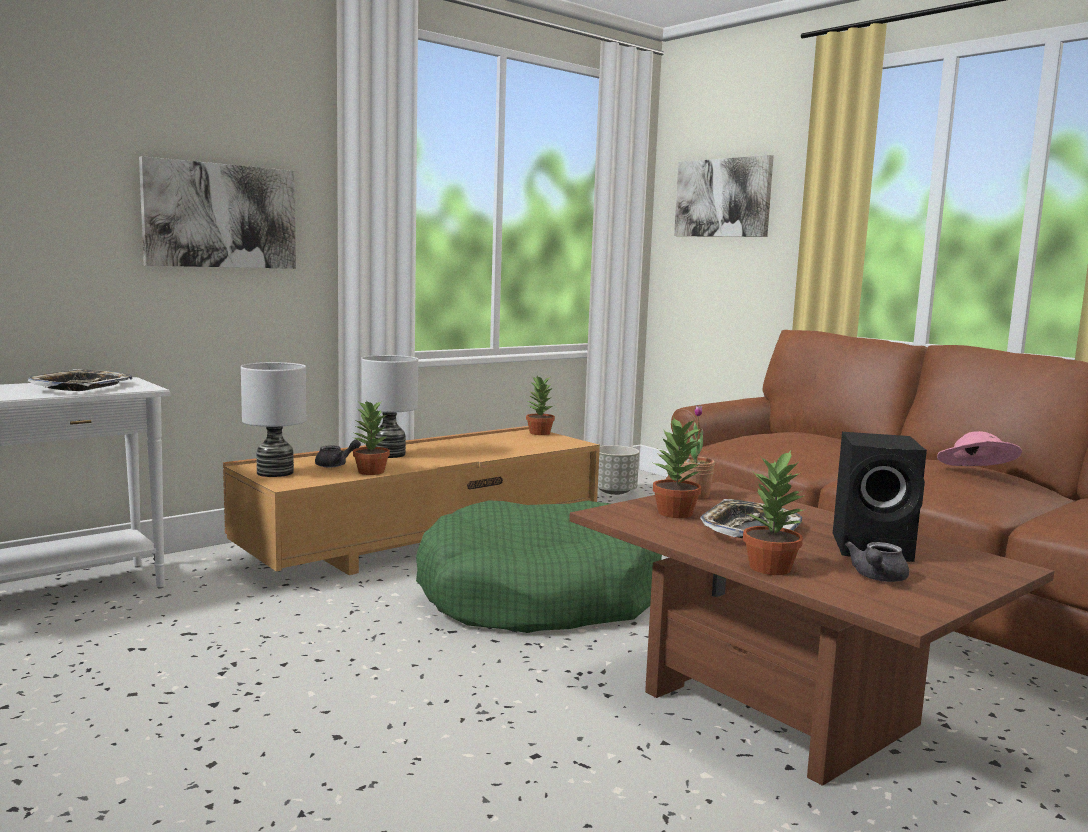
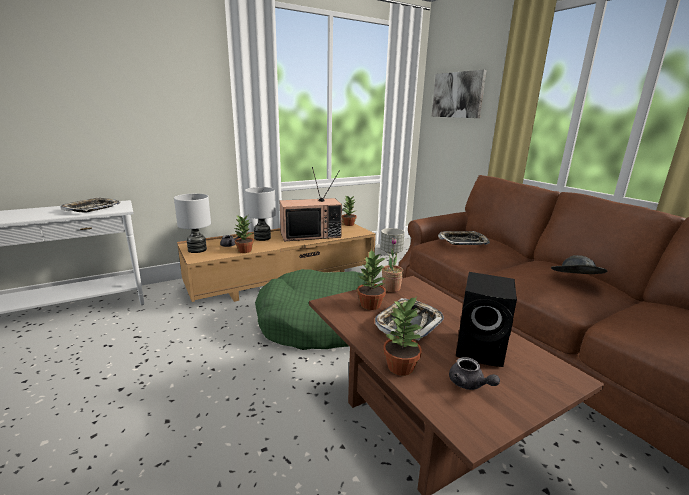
camera: 10 degrees right, 10 degrees up
(220, 216) = (169, 114): picture -> none
(479, 448) = (311, 234): none -> television
(778, 436) = (463, 241): none -> tray
(877, 578) = (469, 384): grey teapot -> grey teapot turned 75 degrees counterclockwise
(976, 473) = (575, 280): pink hat -> grey hat

